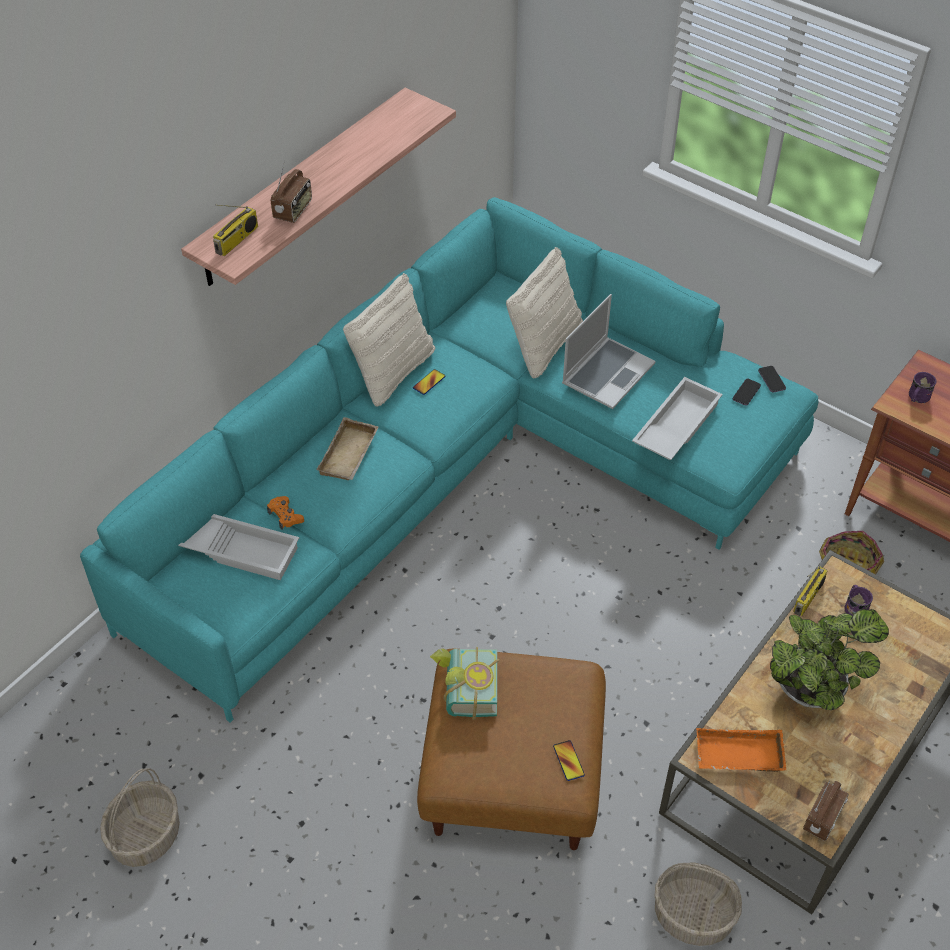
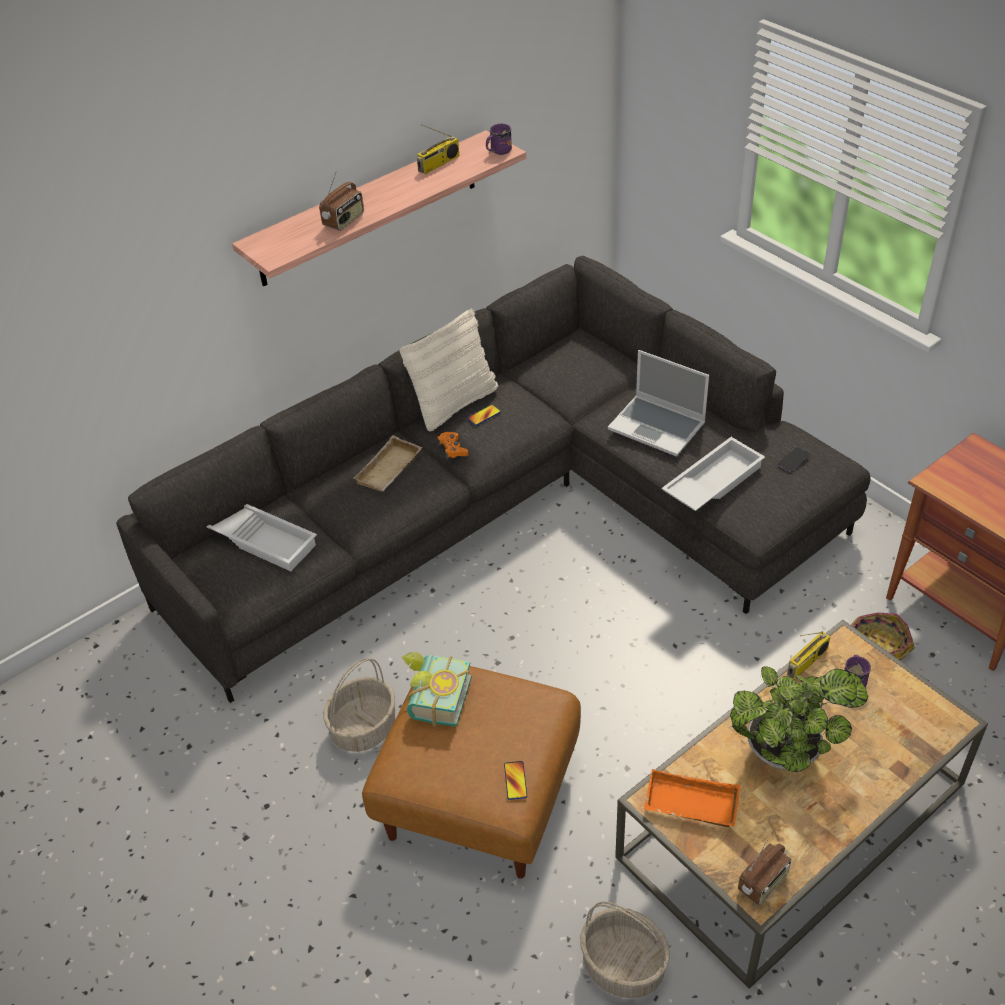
camera: 15 degrees right, 5 degrees down
(146, 835) = (123, 791): basket -> basket (364, 727)
(237, 240) = (283, 241): radio -> radio (438, 164)
(285, 516) = (314, 516): orange game controller -> orange game controller (452, 449)
(464, 473) = (514, 511): turquoise sofa -> grey sofa
(544, 346) = (605, 397): beige pillow -> none
(607, 373) = (658, 427): laptop -> laptop turned 75 degrees clockwise
(771, 380) = (823, 451): phone -> none
(916, 398) = (959, 478): purple mug -> purple mug (498, 151)

